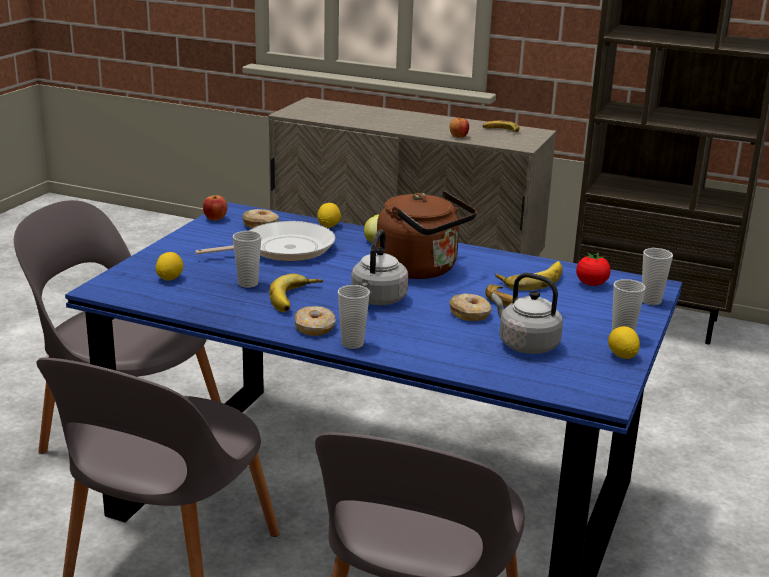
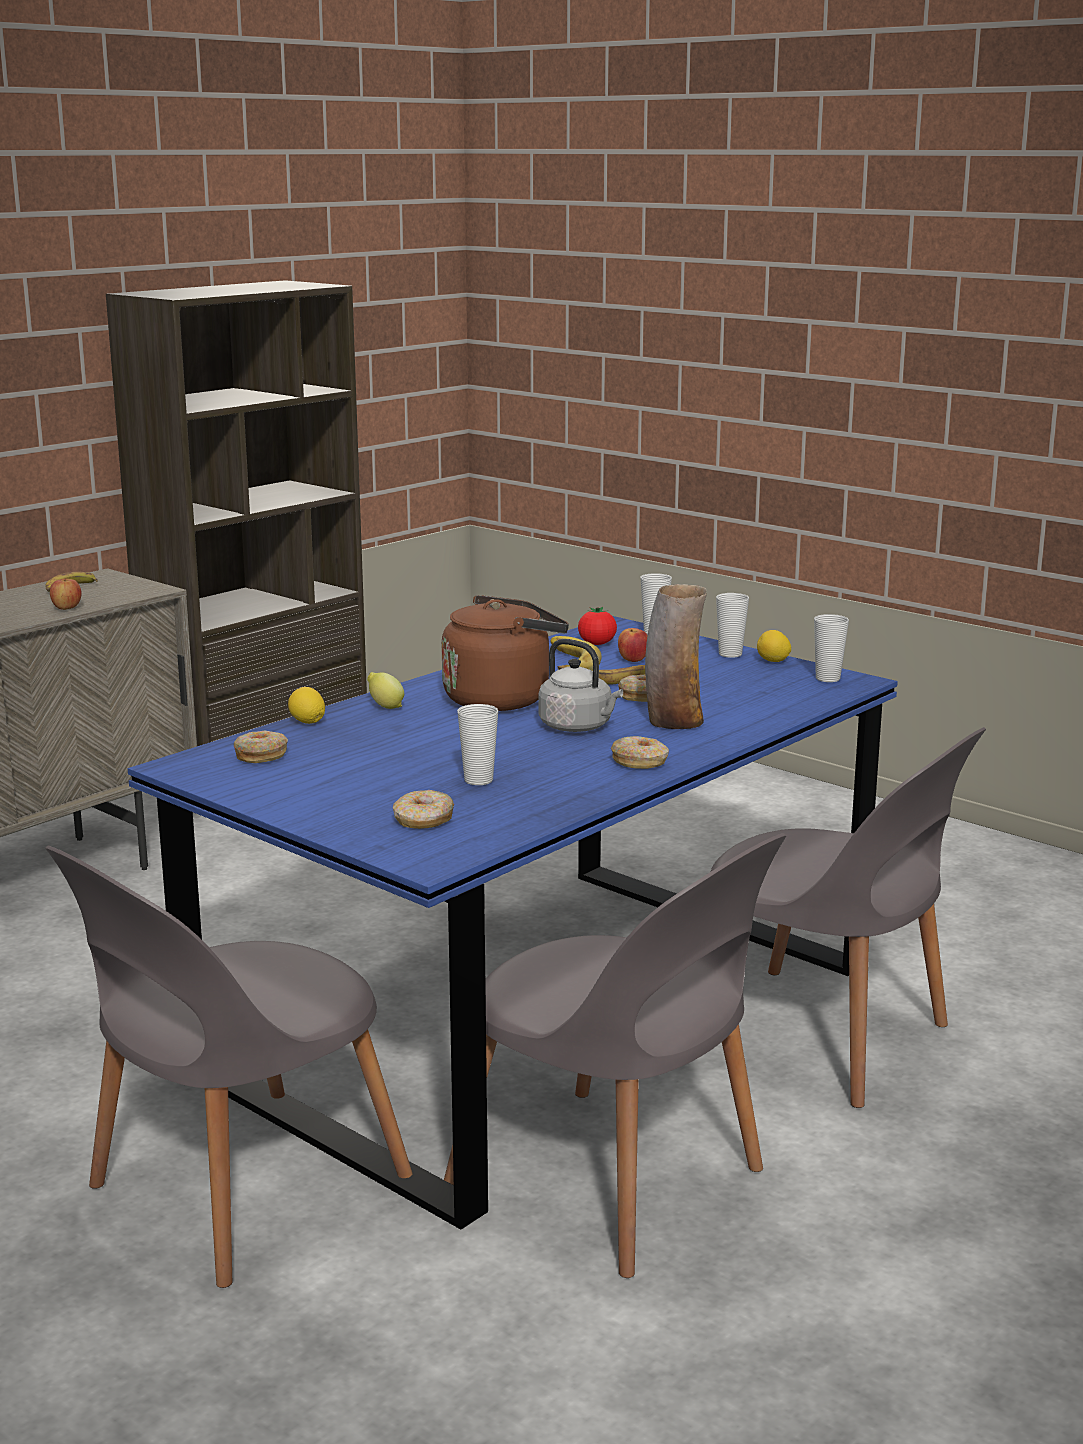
camera: 70 degrees left, 5 degrees down
(169, 278) = (423, 820): lemon -> donut
(215, 219) = (205, 778): apple -> apple (633, 660)
(283, 249) = (369, 752): frying pan -> none
(297, 299) = (547, 761): banana -> none
(352, 344) = (692, 750): cup -> cup (827, 679)
(417, 331) = (674, 721): none -> vase
(525, 344) = (730, 688): grey kettle -> none

